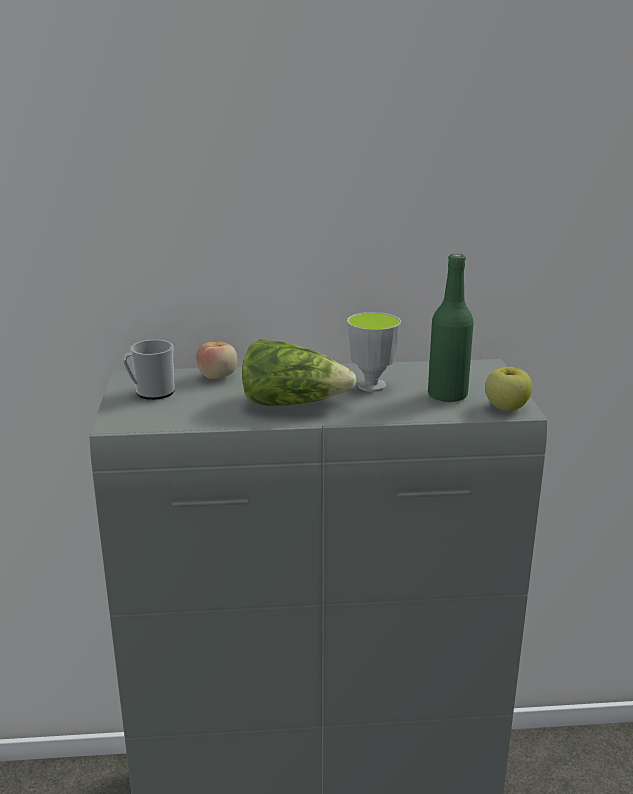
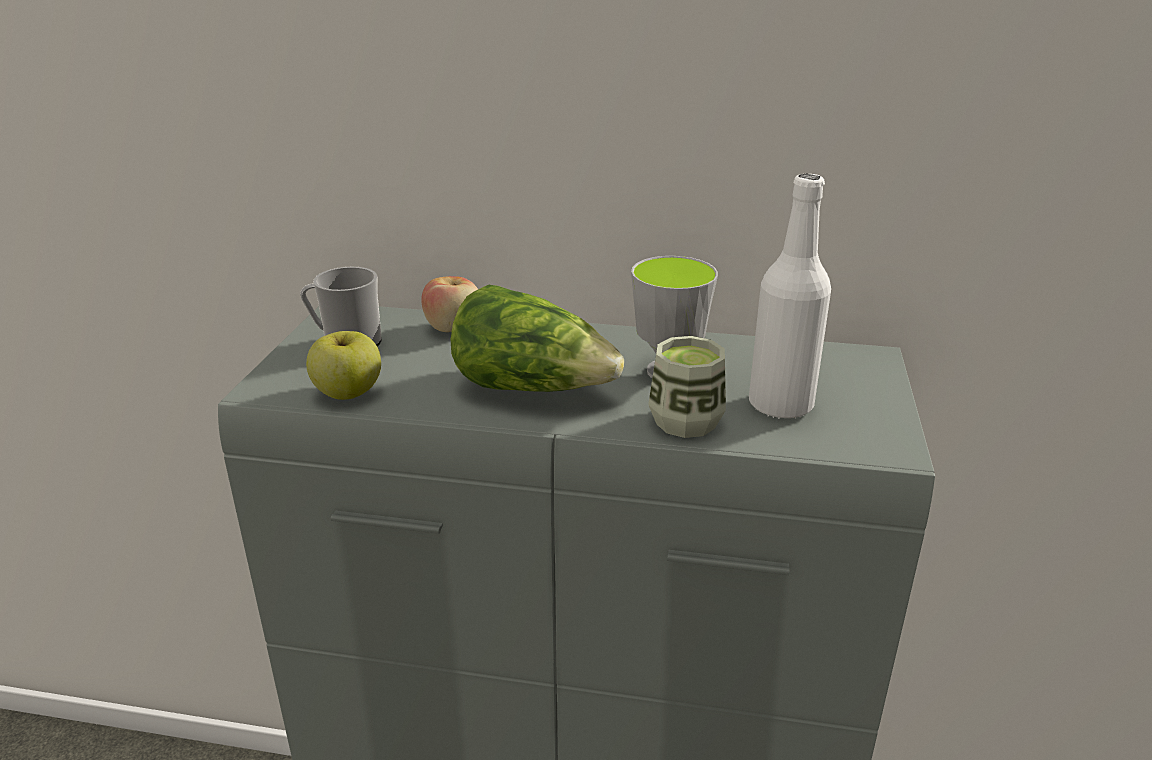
camera: 15 degrees right, 5 degrees up
(397, 410) = (685, 421): none -> cup
(447, 395) = (780, 405): green bottle -> white bottle
(506, 407) = (871, 441): apple -> apple (348, 392)

